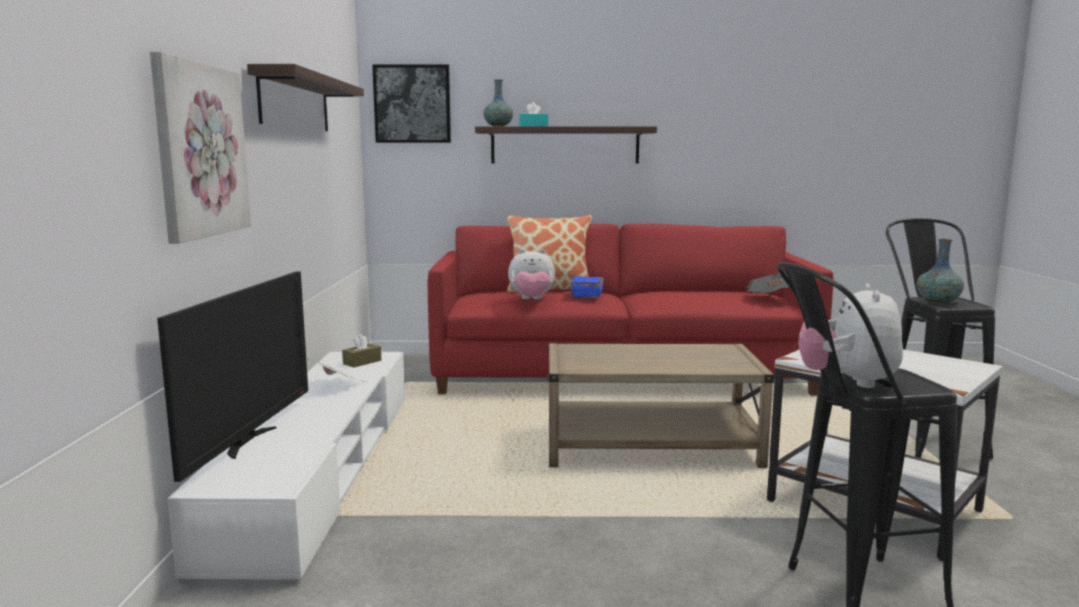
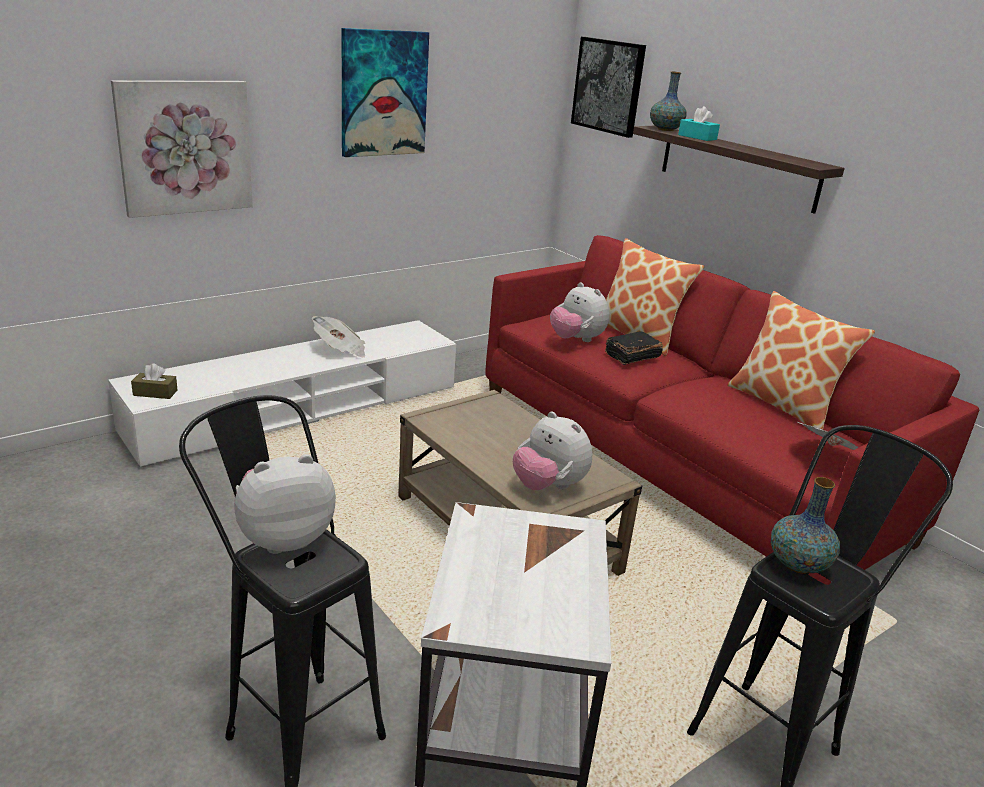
camera: 50 degrees right, 15 degrees up
(248, 441) = (208, 366): television -> none
(295, 103) = (383, 93): shelf -> picture
(362, 362) = (407, 339): brown tissue box -> brown tissue box (155, 393)
(586, 295) = (631, 356): blue book -> black book
(697, 290) = (784, 405): none -> pillow
(721, 361) = (548, 486): none -> plush toy

